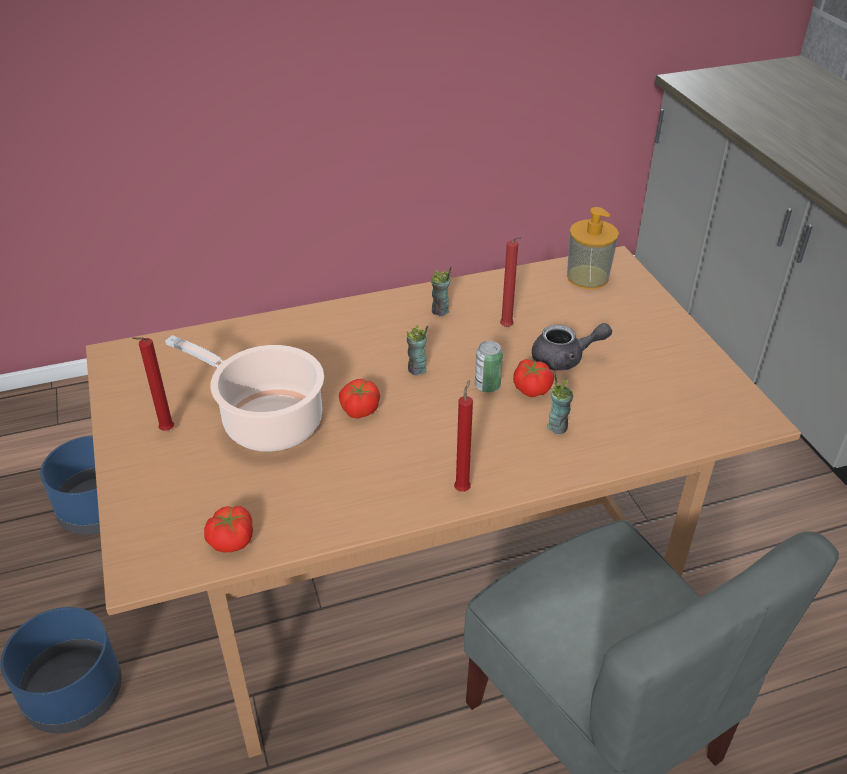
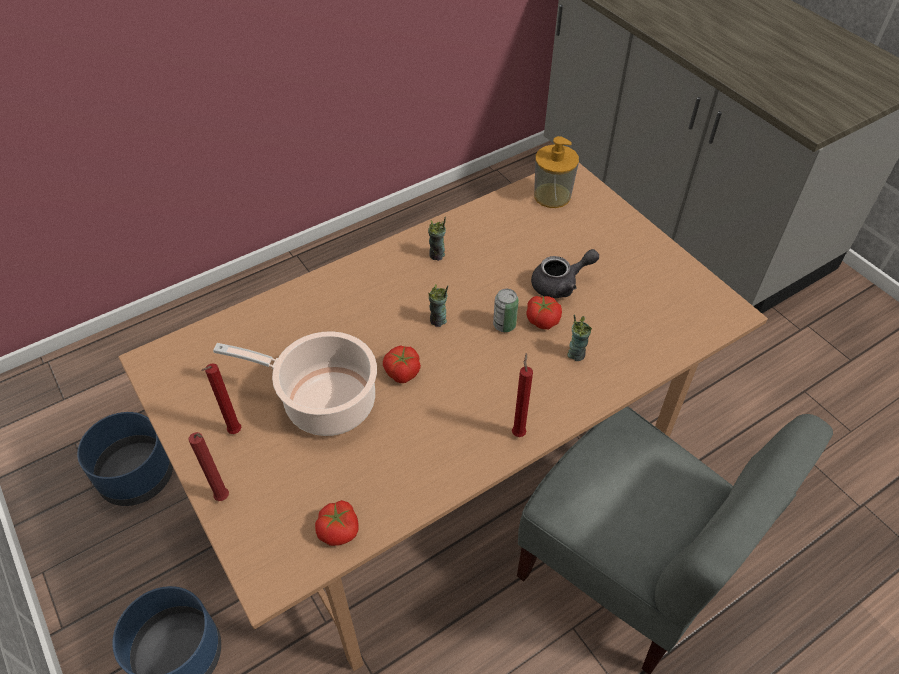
camera: 15 degrees left, 10 degrees up
(507, 328) = (501, 261): red candle -> red candle (224, 499)

